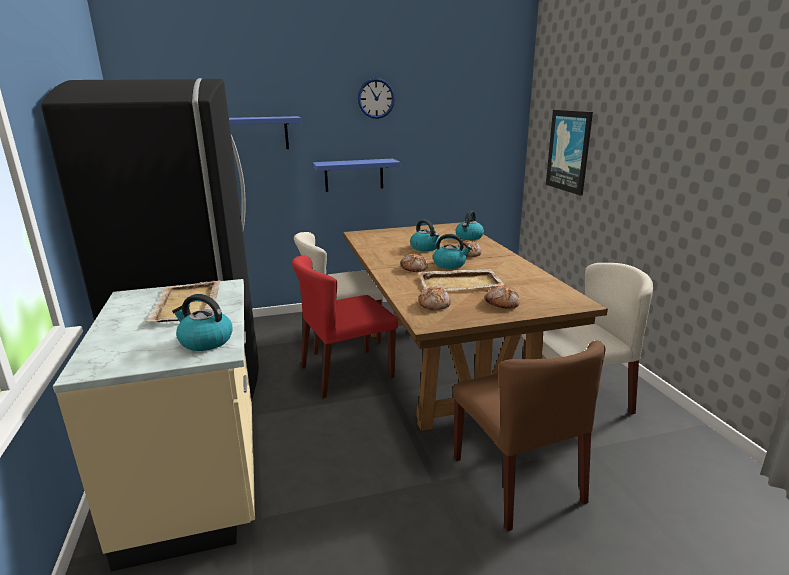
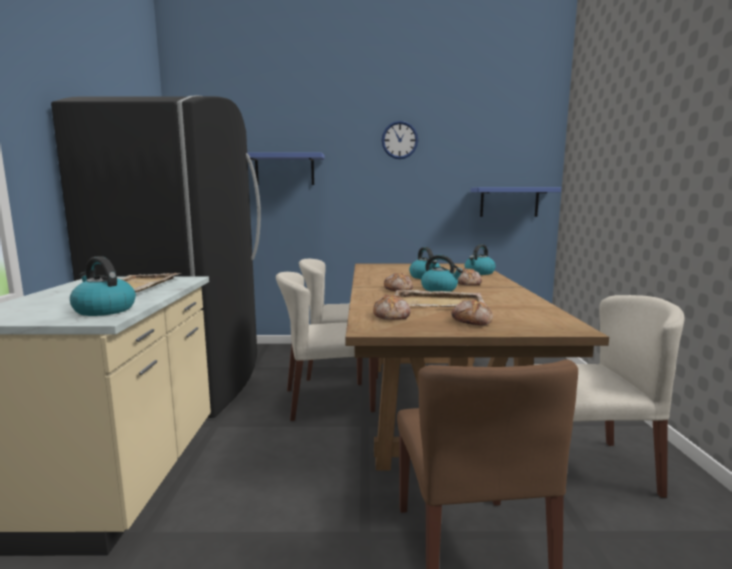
camera: 15 degrees right, 10 degrees down
(346, 373) = (328, 400): red chair -> beige chair
(354, 175) = (375, 212): blue shelf -> blue shelf (509, 202)
(569, 151) = (601, 187): picture -> none

